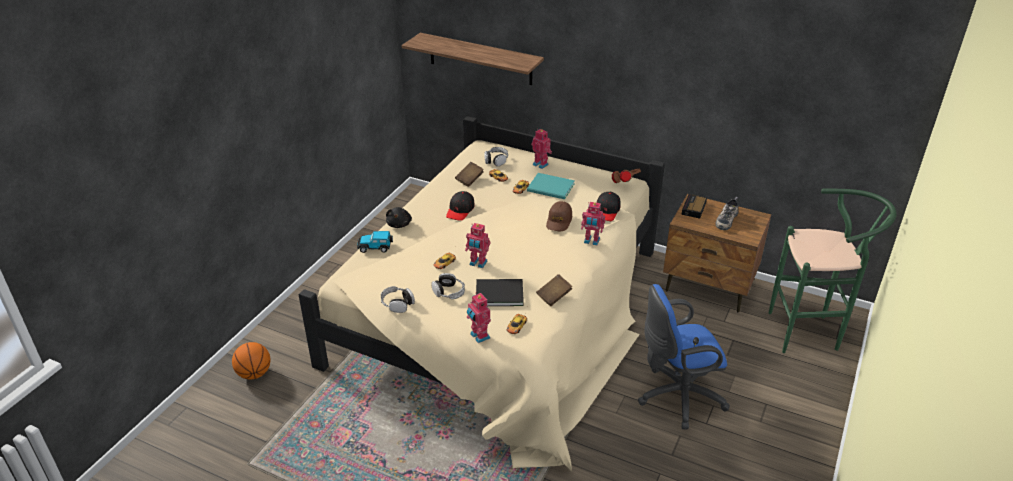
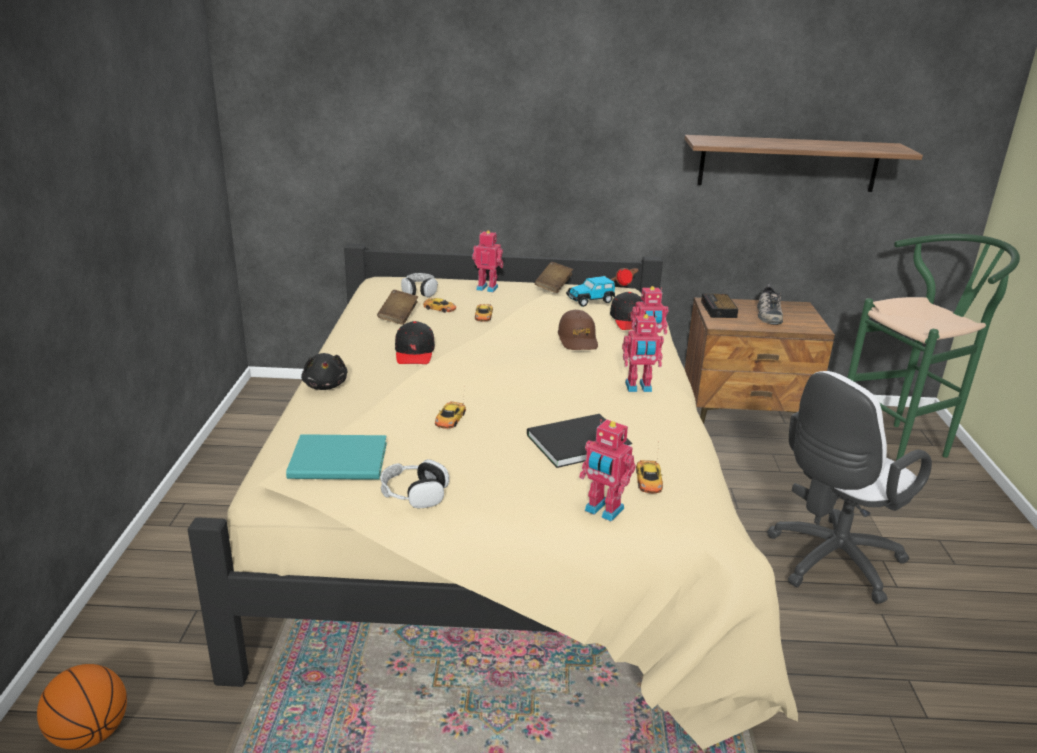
camera: 25 degrees left, 10 degrees down
(375, 247) = (306, 422): toy car -> toy car (591, 300)
(449, 292) = (492, 457): headphones -> none
(478, 263) = (505, 410): toy robot -> toy robot (638, 388)
(480, 59) = (366, 147): shelf -> shelf (788, 163)
(551, 188) = (531, 307): turquoise book -> turquoise book (341, 462)
(554, 296) = (664, 429): brown book -> brown book (553, 286)
(676, 397) = (829, 562): blue office chair -> white office chair

